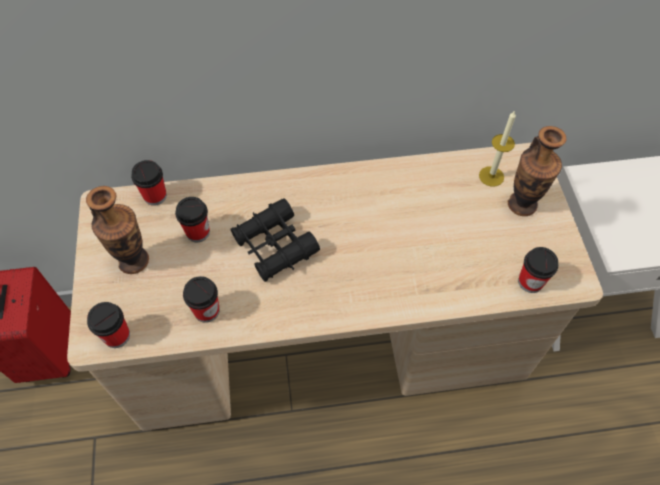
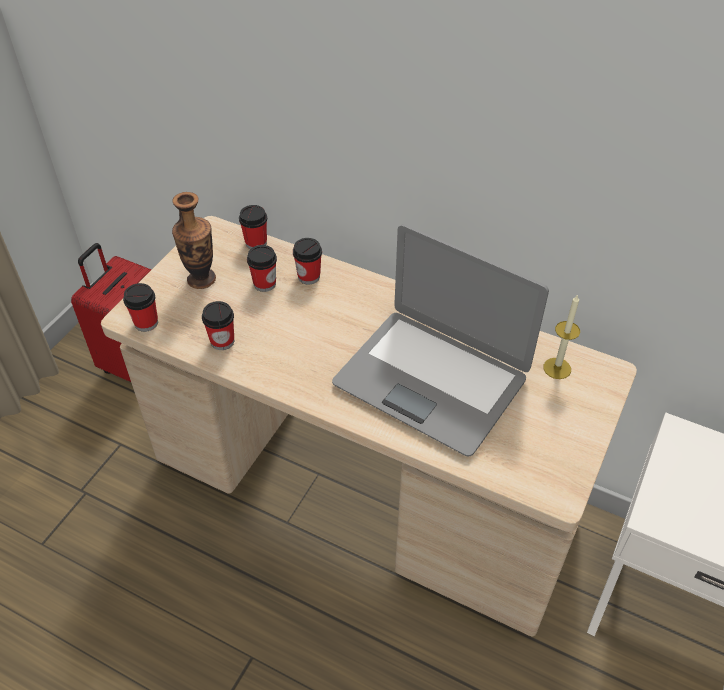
camera: 35 degrees right, 10 degrees down
(275, 246) = (314, 324): black binoculars -> none
(410, 241) = (431, 380): none -> laptop
(522, 204) = (566, 406): vase -> none
(530, 282) = (513, 470): cup -> cup (309, 276)

